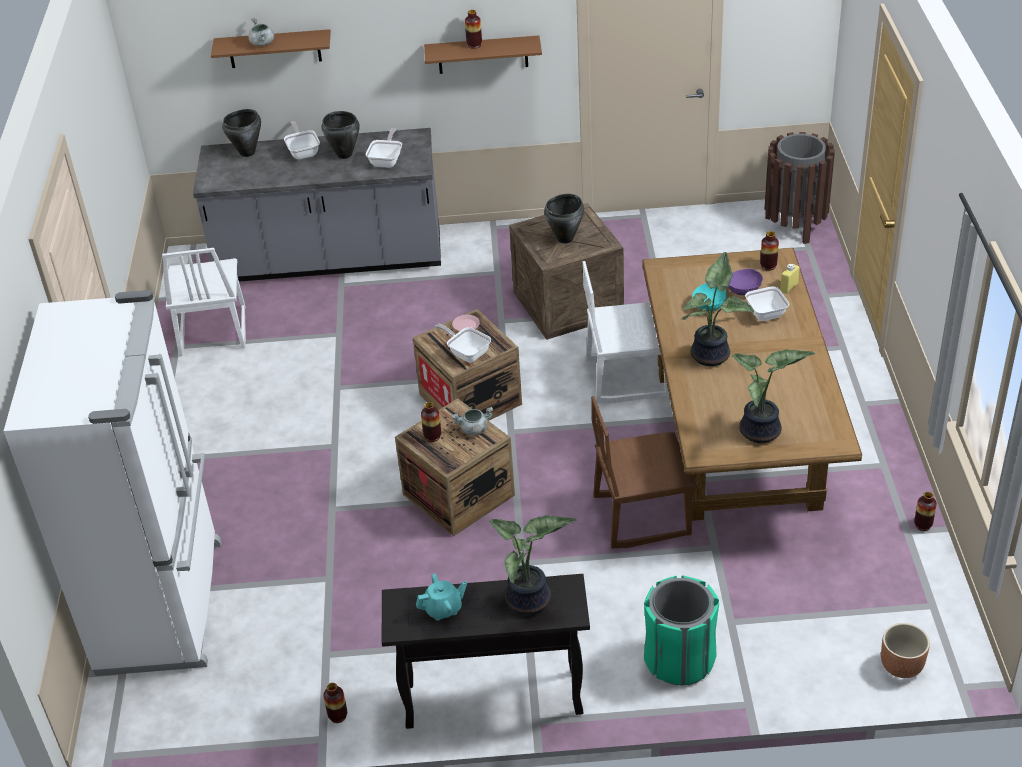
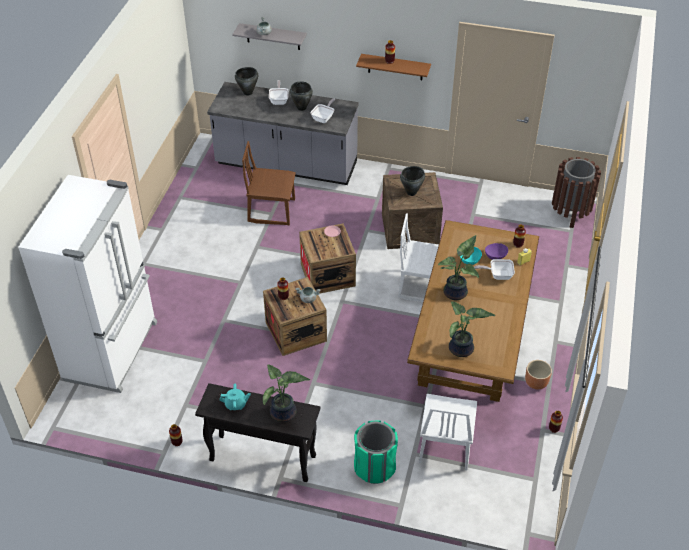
camera: 15 degrees right, 5 degrees up
(212, 332) = (202, 193): white chair -> white chair (444, 445)
(274, 49) = (273, 36): brown shelf -> grey shelf
(467, 353) = (325, 250): frying pan -> none
(641, 515) = (392, 374): brown chair -> brown chair (271, 210)
(901, 665) = (499, 510): brown planter -> brown planter (536, 382)

